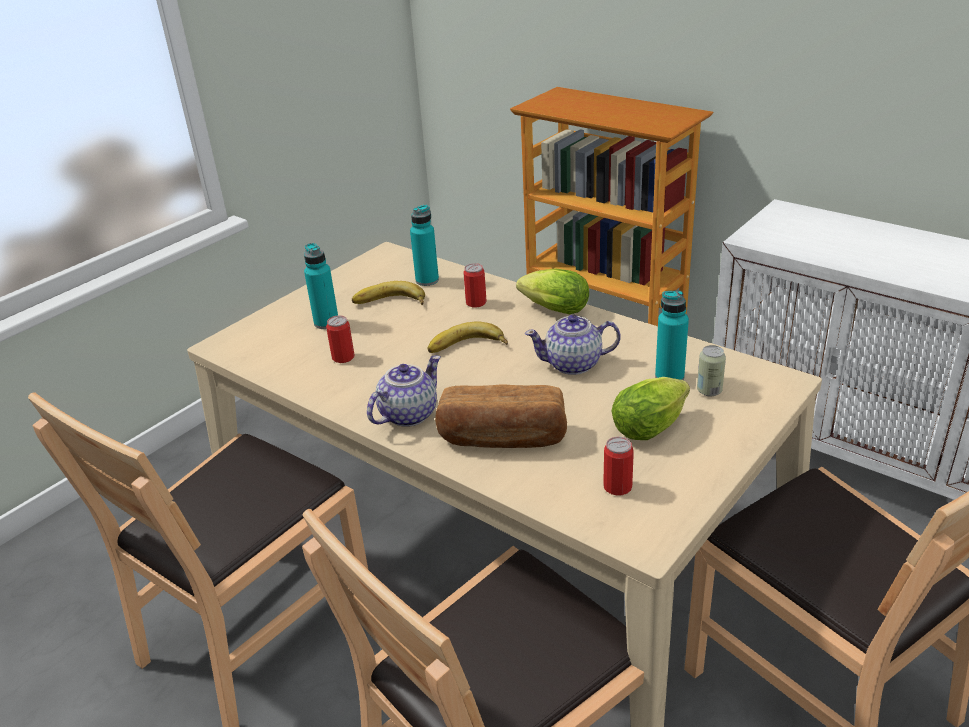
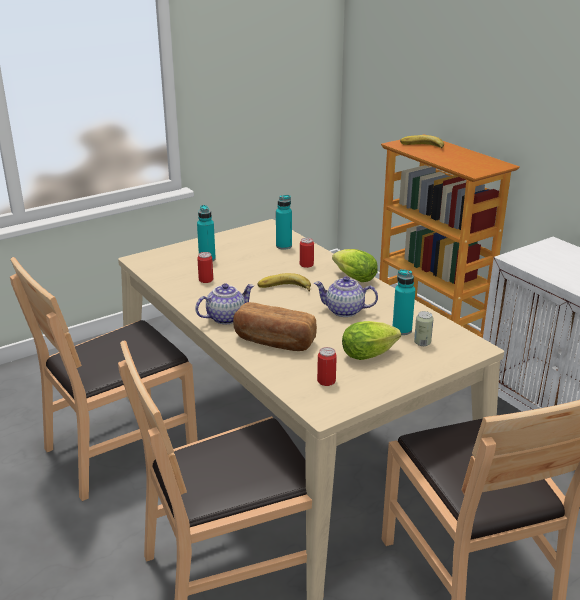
camera: 15 degrees right, 5 degrees down
(390, 304) = (252, 255): banana -> banana (422, 146)

